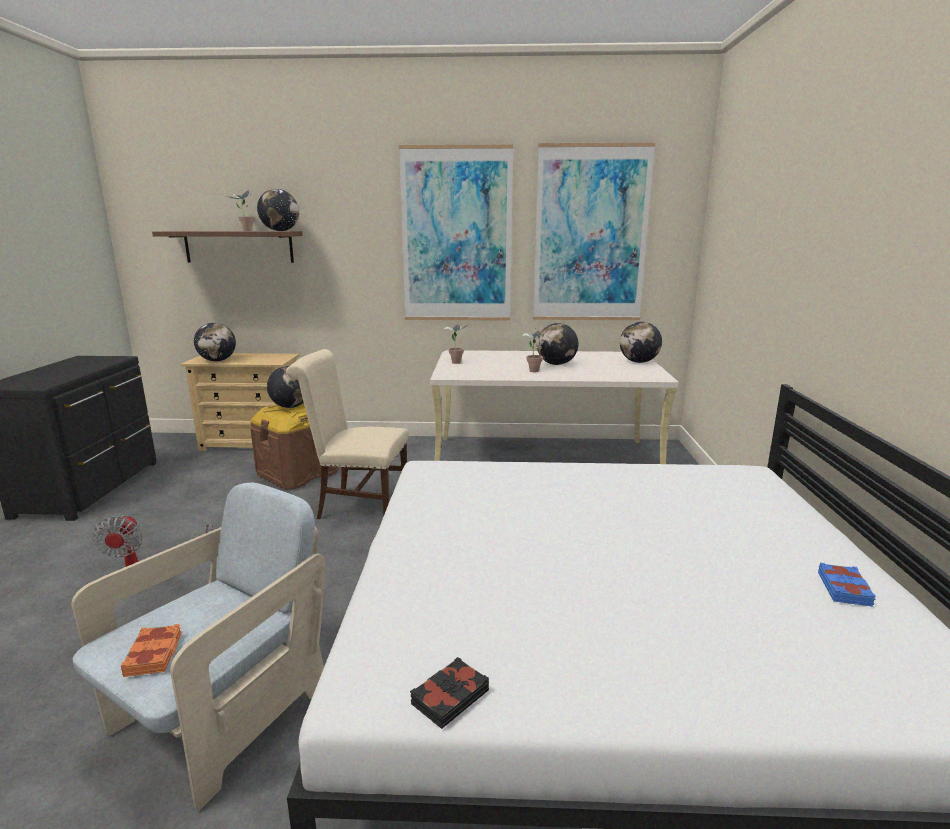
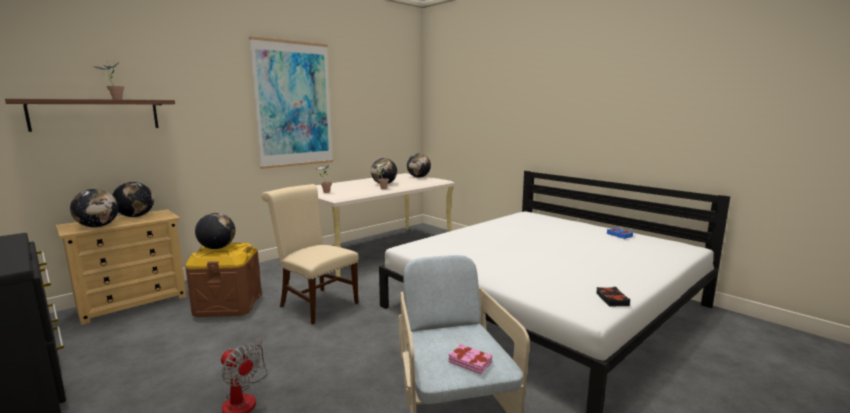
camera: 45 degrees left, 5 degrees down
(154, 654) = (470, 362): orange book -> pink book
(280, 231) = (157, 99): globe -> globe (136, 216)
(357, 504) = (315, 303): beige chair -> beige chair turned 75 degrees clockwise
(590, 235) = (372, 104): picture -> none

